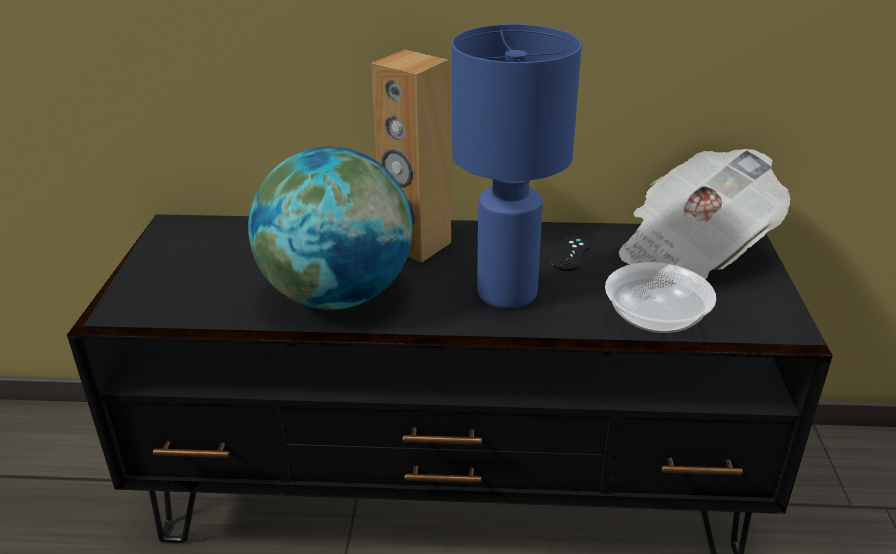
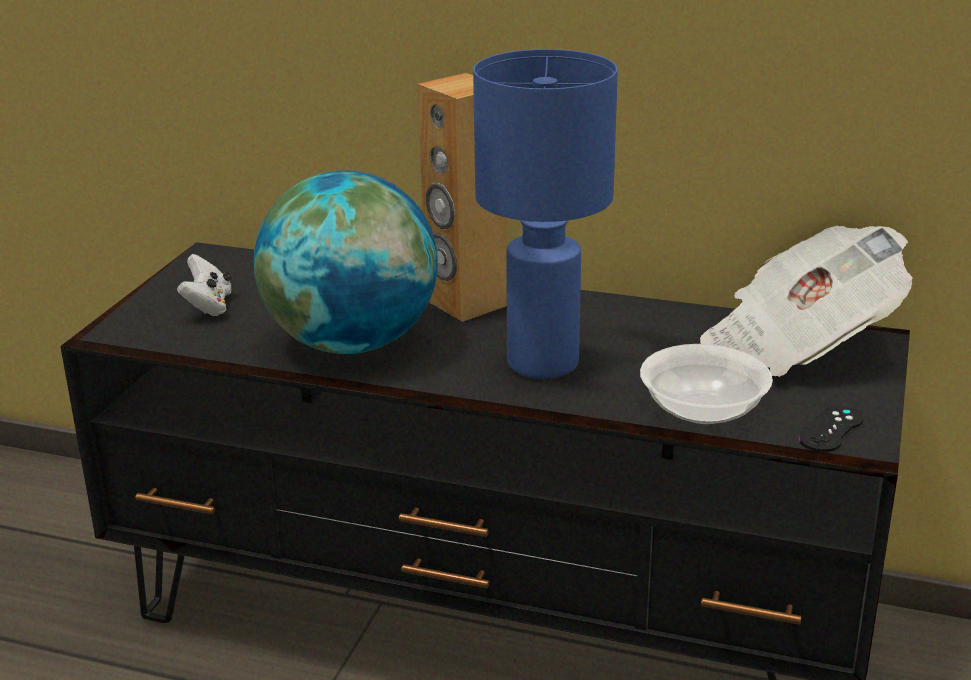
camera: 15 degrees right, 5 degrees down
(193, 276) = (208, 306): none -> white game controller
(571, 254) = (643, 333): black game controller -> black game controller (831, 429)

